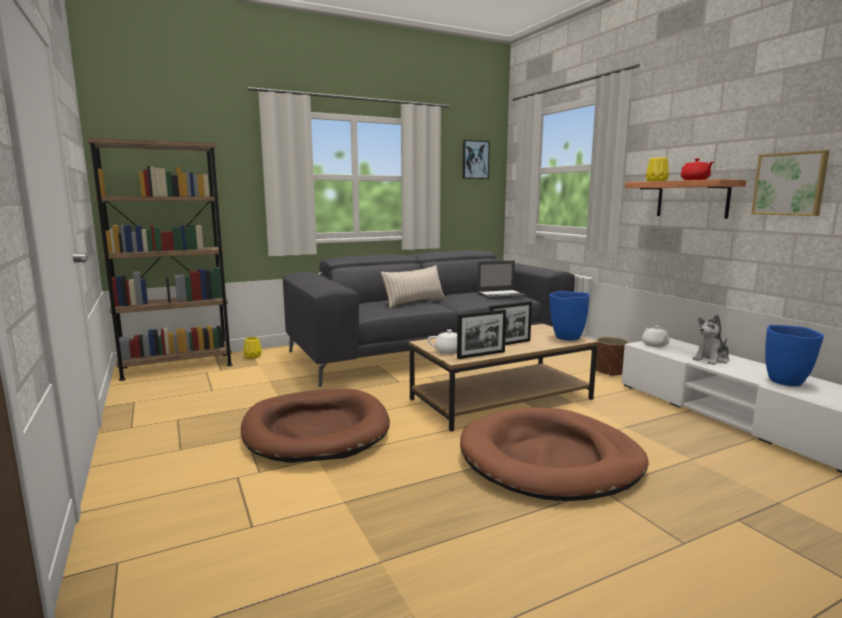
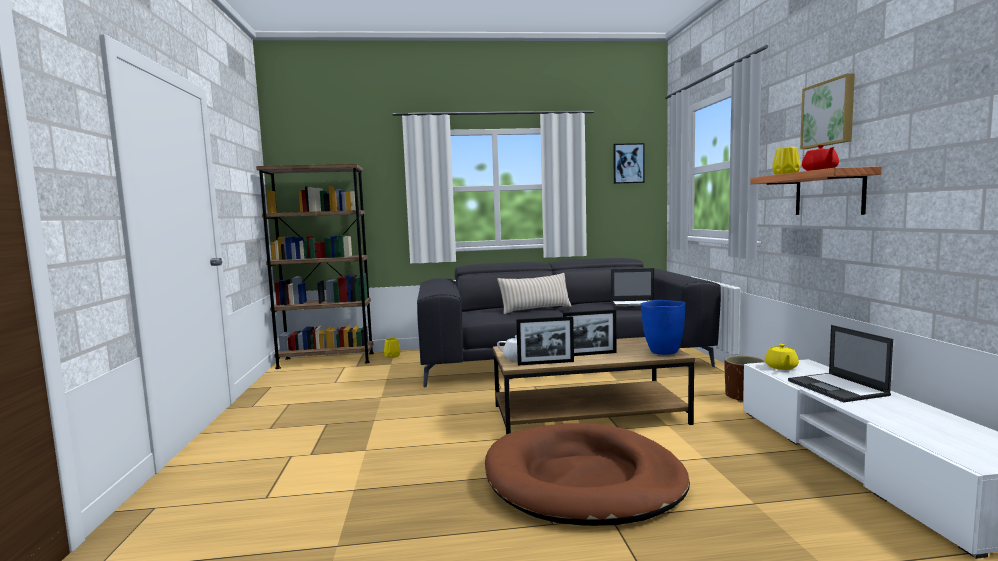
camera: 20 degrees right, 5 degrees down
(316, 430) = (387, 425): brown dog bed -> none
(655, 345) = (781, 367): white teapot -> yellow teapot
(711, 359) = (838, 388): plush toy -> laptop
(786, 382) = (915, 422): blue vase -> none
(790, 184) = (928, 168): picture -> picture (829, 113)

